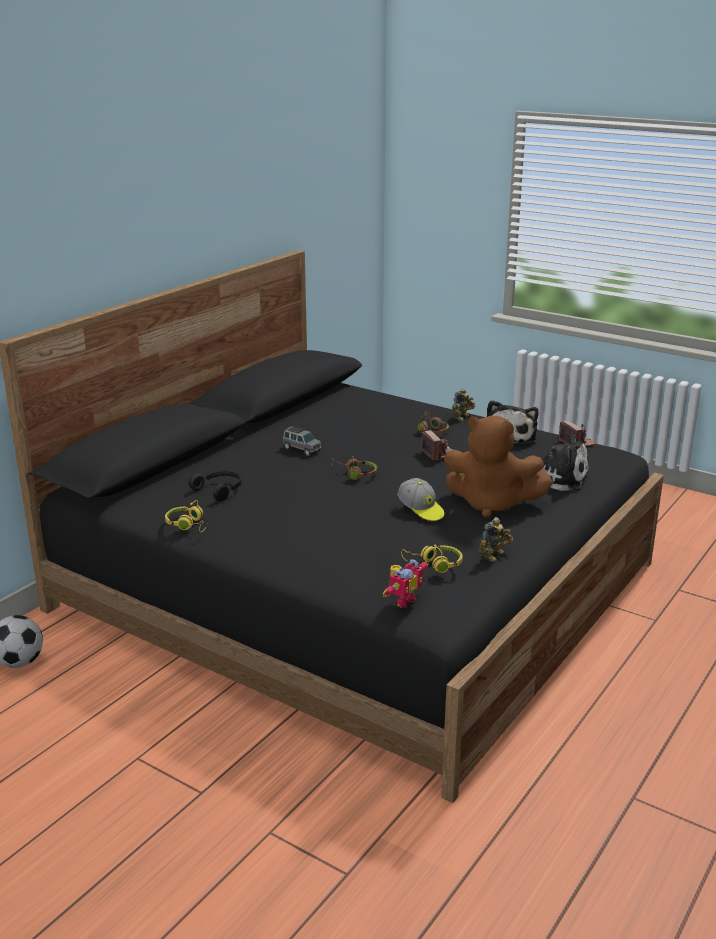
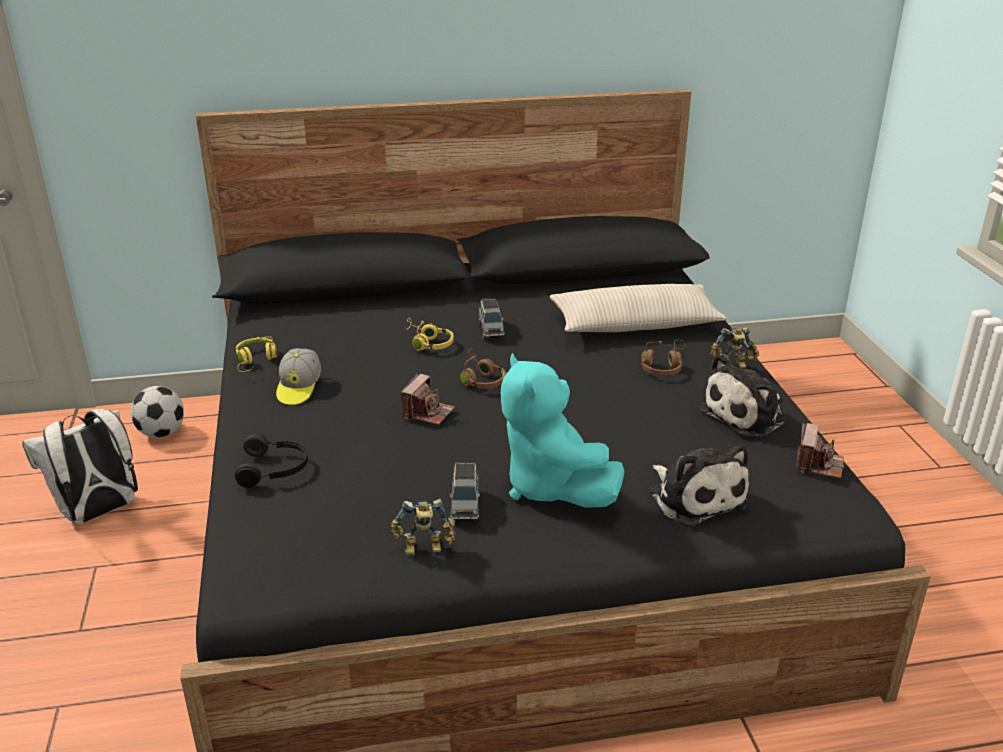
camera: 45 degrees right, 5 degrees up
(71, 731) = (98, 513): none -> white backpack
(220, 490) = (343, 339): black headphones -> black headphones (274, 469)
(374, 416) = (635, 324): none -> beige pillow
(402, 600) = (243, 540): toy robot -> none
(421, 510) = (453, 452): cap -> cap (299, 388)
(434, 564) = (337, 520): yellow headphones -> yellow headphones (427, 343)
(439, 454) = (615, 398): camera -> camera (427, 412)
(472, 530) = (465, 505): none -> grey toy car
(491, 504) = (552, 487): brown plush toy -> turquoise plush toy

